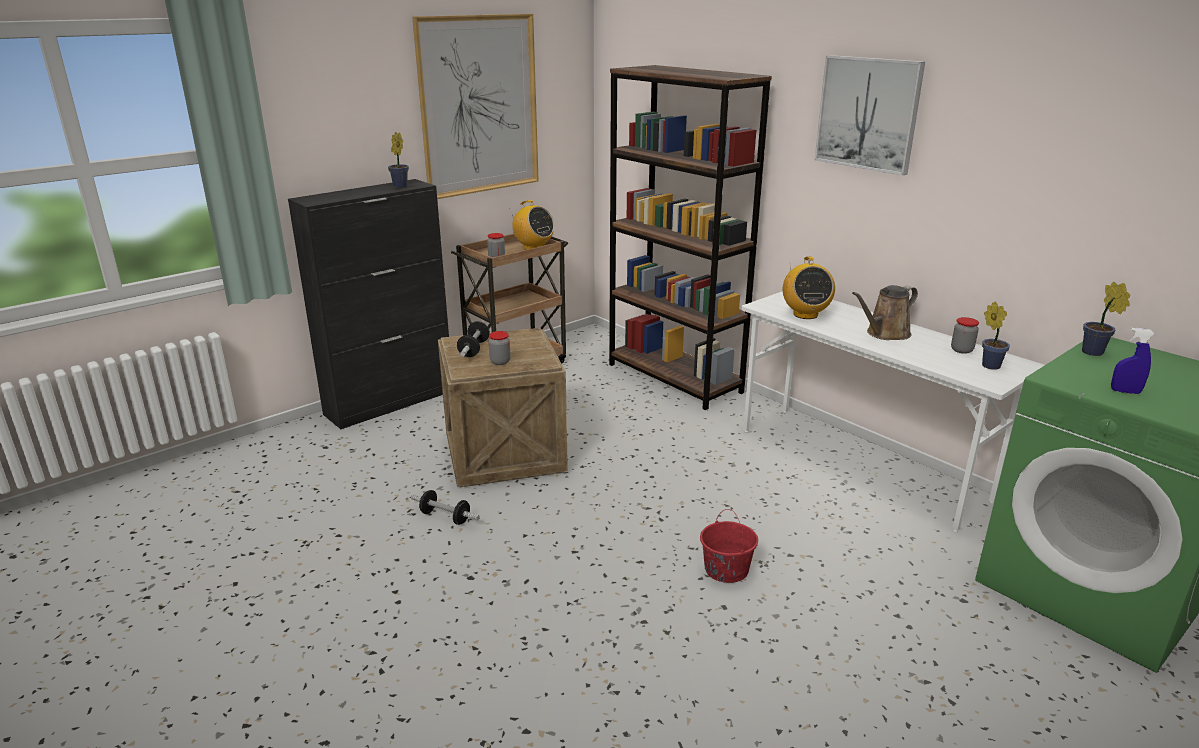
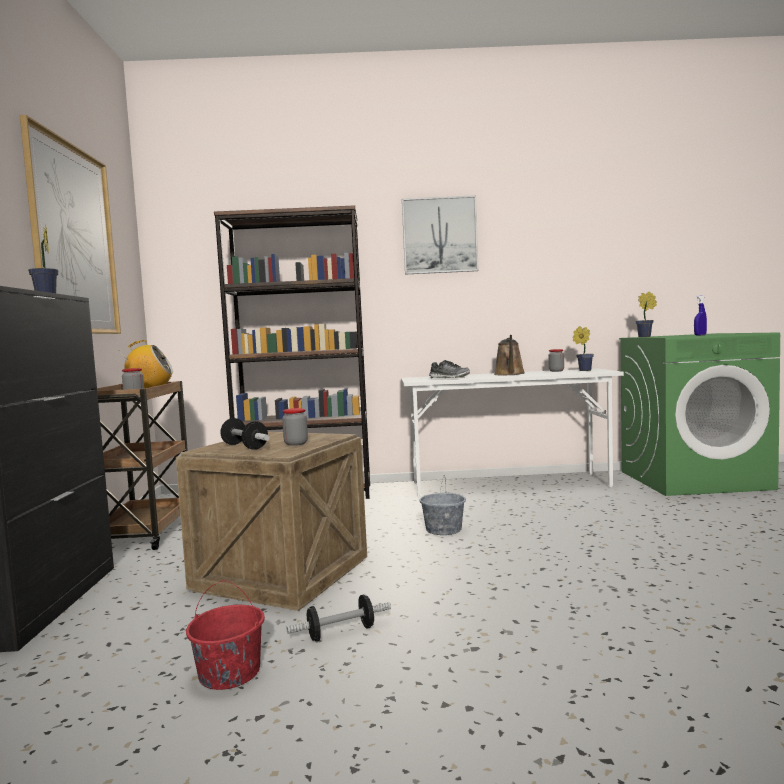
camera: 50 degrees left, 20 degrees down
(673, 480) = (443, 529): none -> grey bucket
(726, 569) = (586, 545): red bucket -> red bucket (229, 673)
(805, 314) = (449, 378): radio -> shoe

